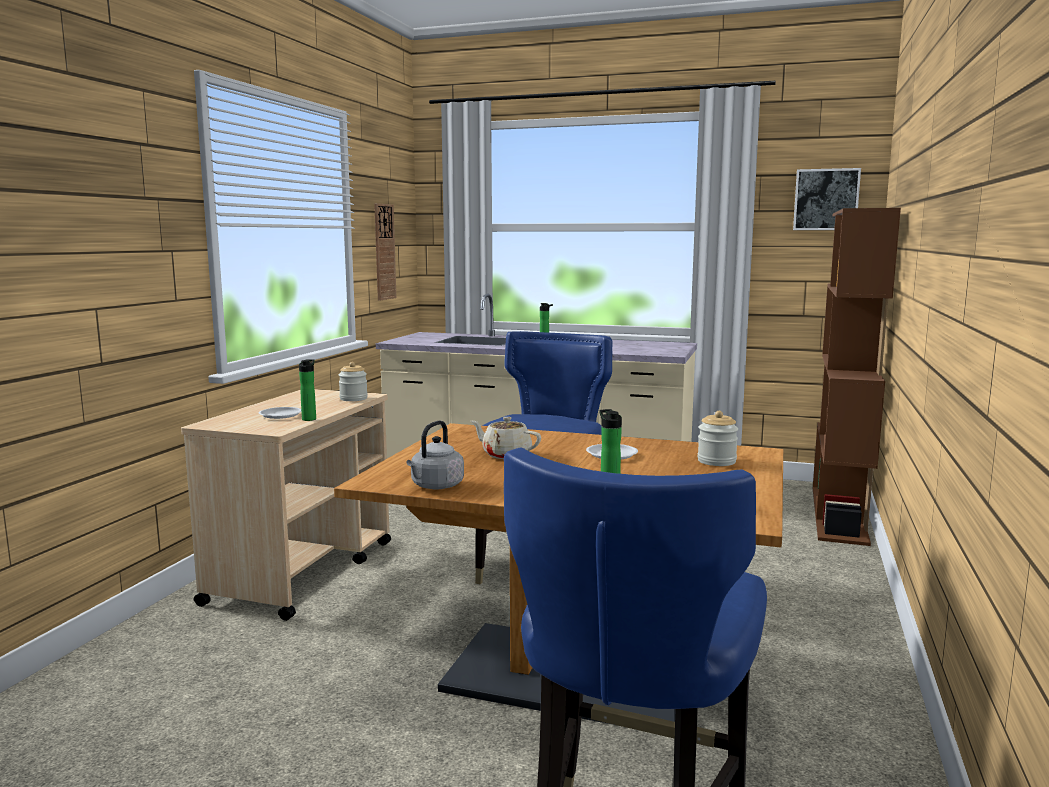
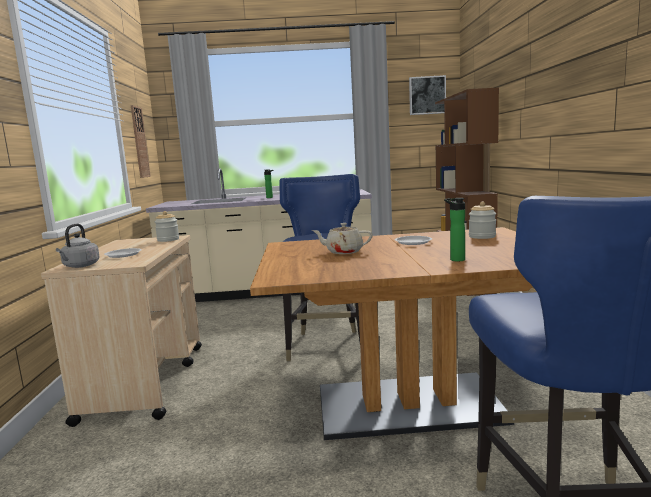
camera: 20 degrees left, 0 degrees up
(309, 419) = (152, 254): bottle -> none
(435, 486) = (330, 274): grey kettle -> grey kettle (80, 266)

